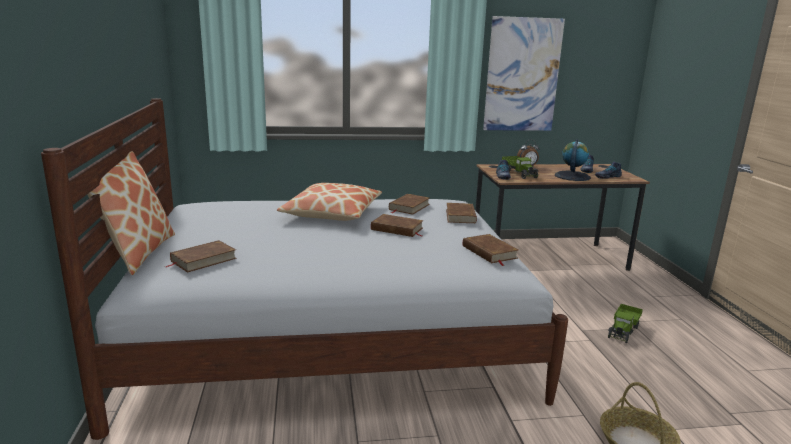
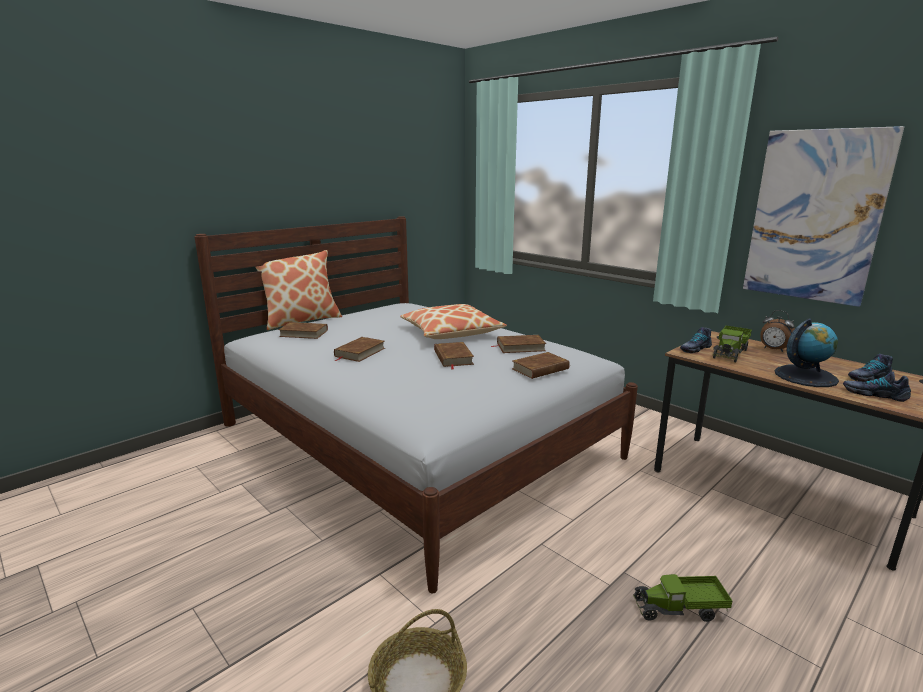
camera: 55 degrees right, 0 degrees up
(489, 252) = (458, 401): brown book -> brown book (359, 352)

